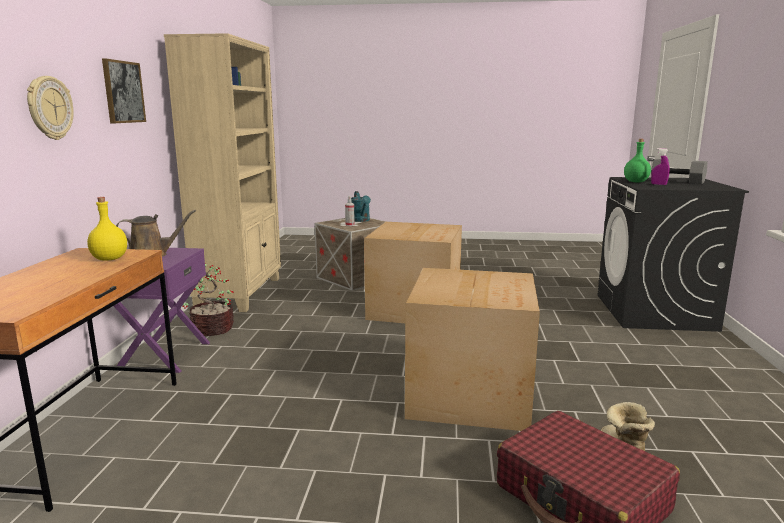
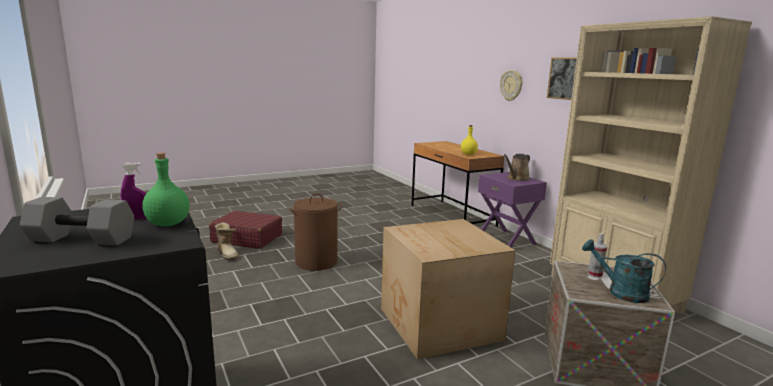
camera: 145 degrees right, 0 degrees up
(211, 329) = (530, 258): potted plant -> none
(471, 394) = (316, 262): cardboard box -> brown laundry basket

